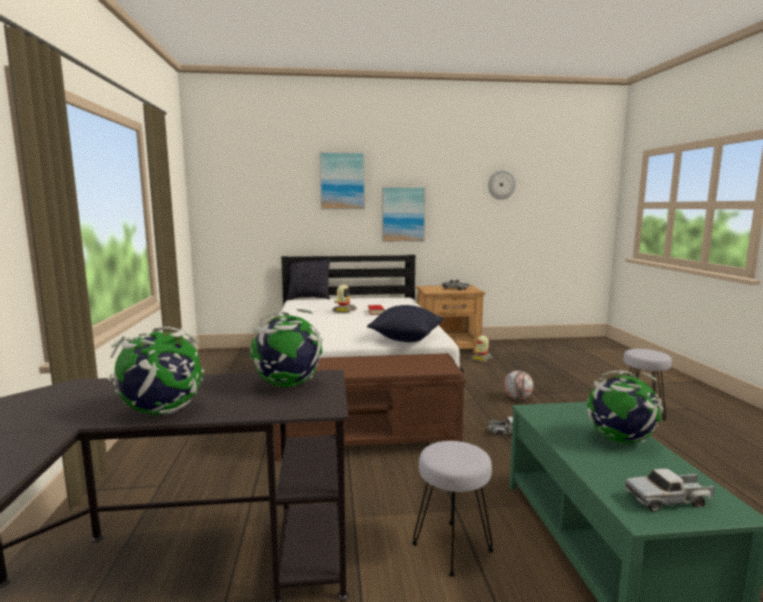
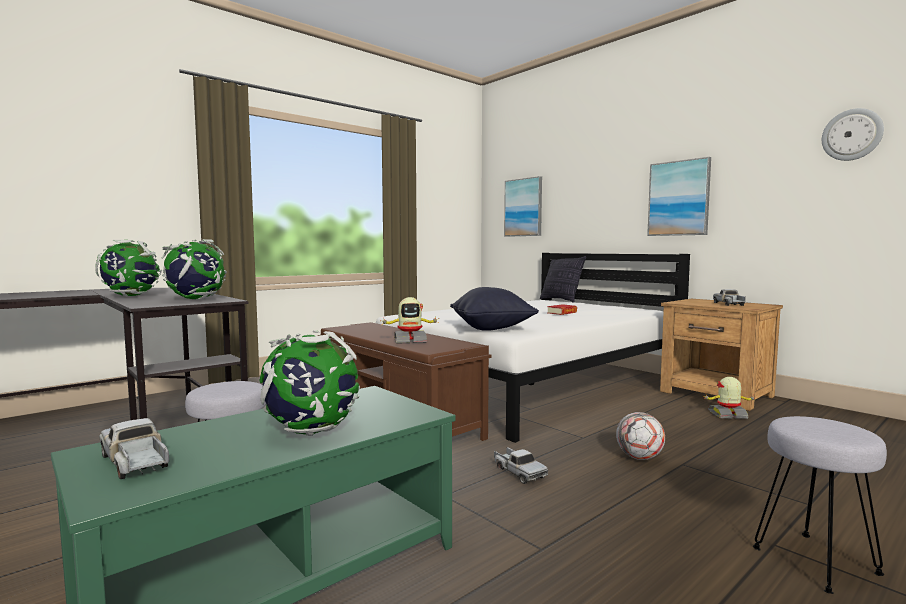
camera: 55 degrees right, 5 degrees down
(342, 181) = (607, 164): picture -> picture (523, 207)
(344, 311) = (540, 308): toy robot -> toy robot (410, 341)

